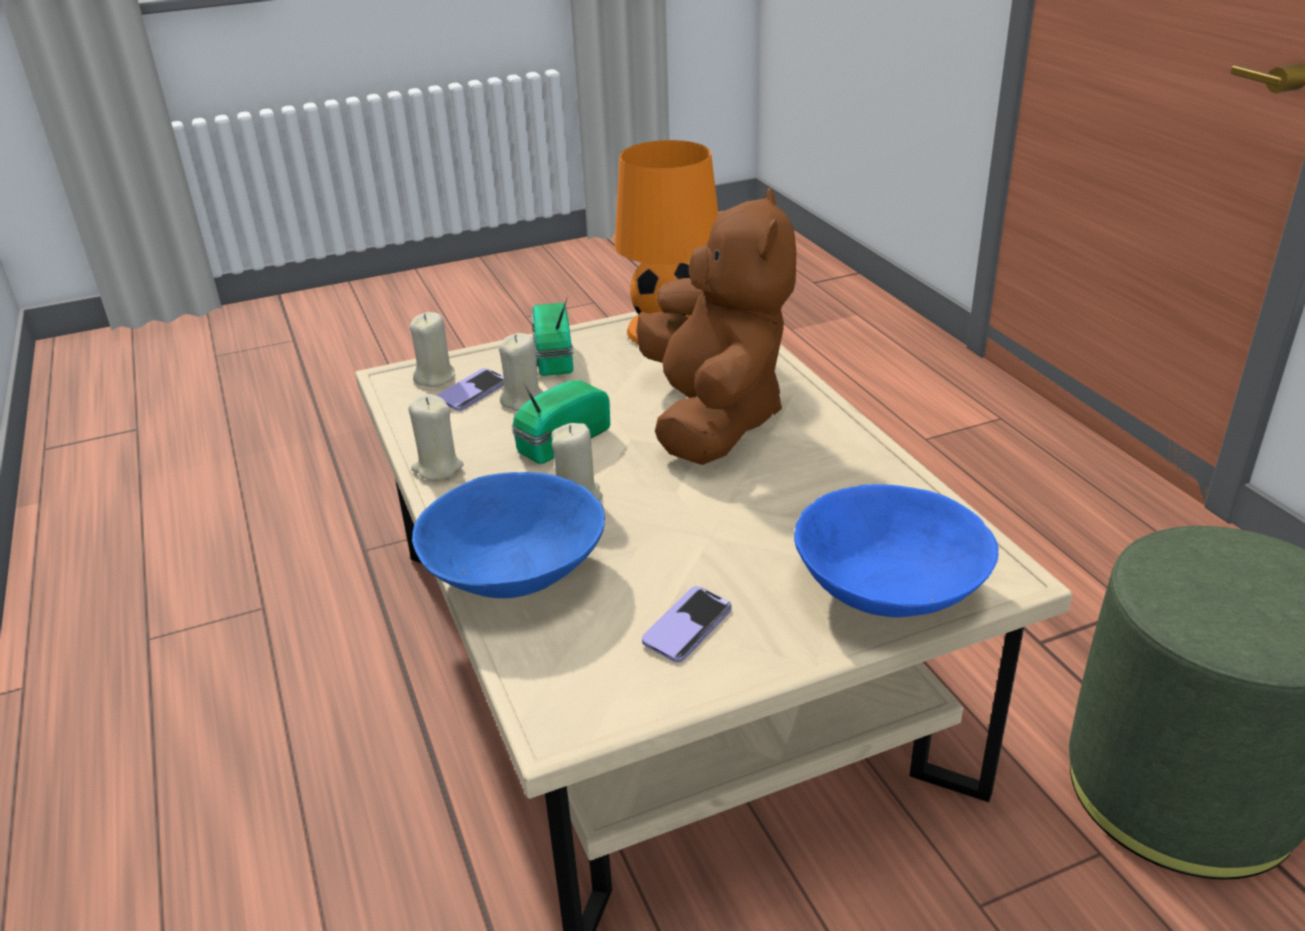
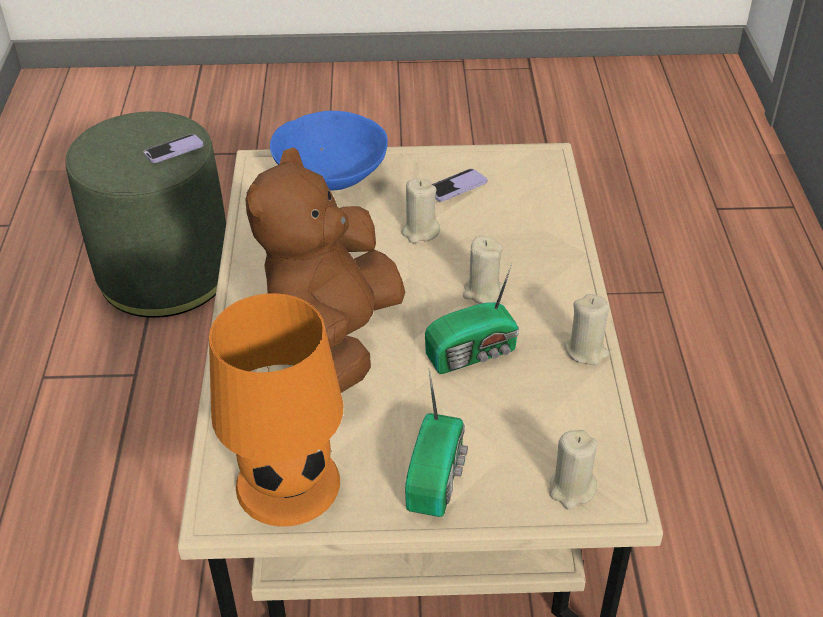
camera: 160 degrees left, 10 degrees up
(472, 392) = (536, 450): phone -> phone (174, 150)
(514, 572) = (547, 242): blue bowl -> none
(523, 400) = (489, 419): beige candle -> beige candle (420, 232)

